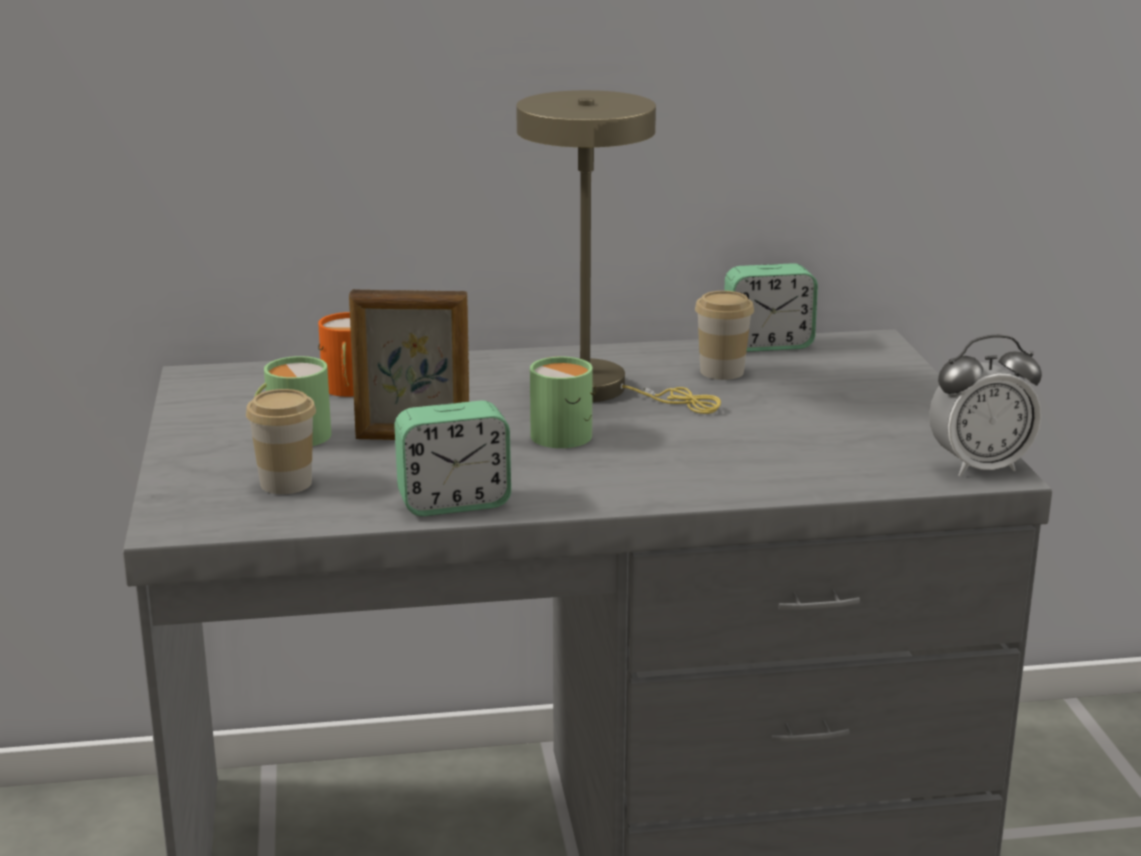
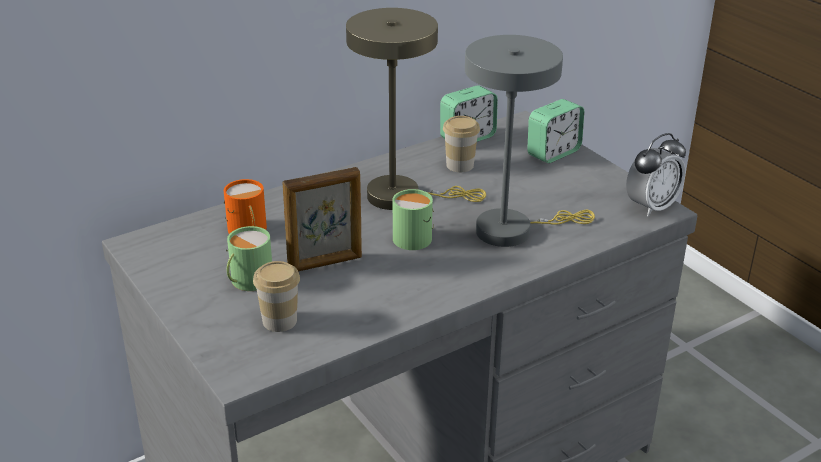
camera: 25 degrees left, 10 degrees up
(454, 503) = (396, 309): alarm clock -> alarm clock (553, 153)
(722, 452) = (512, 230): none -> grey table lamp

